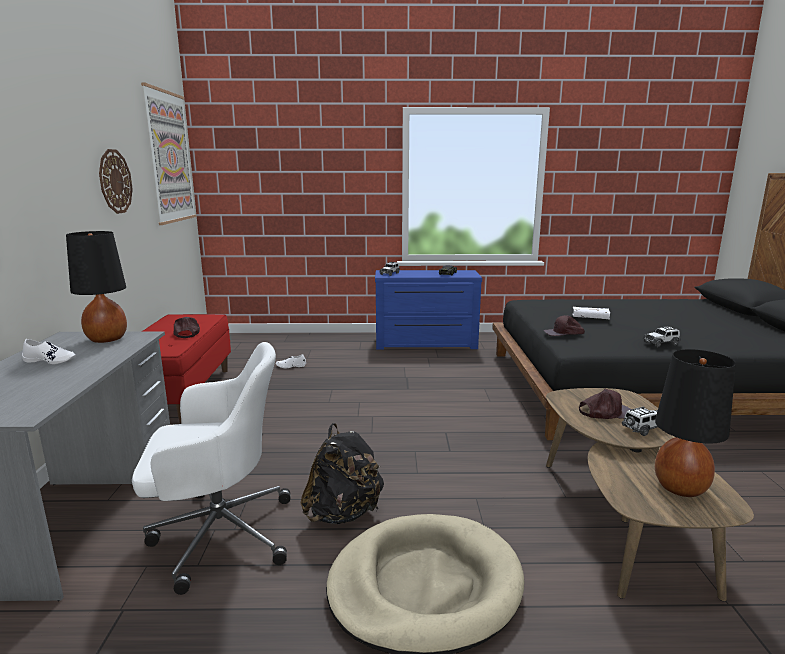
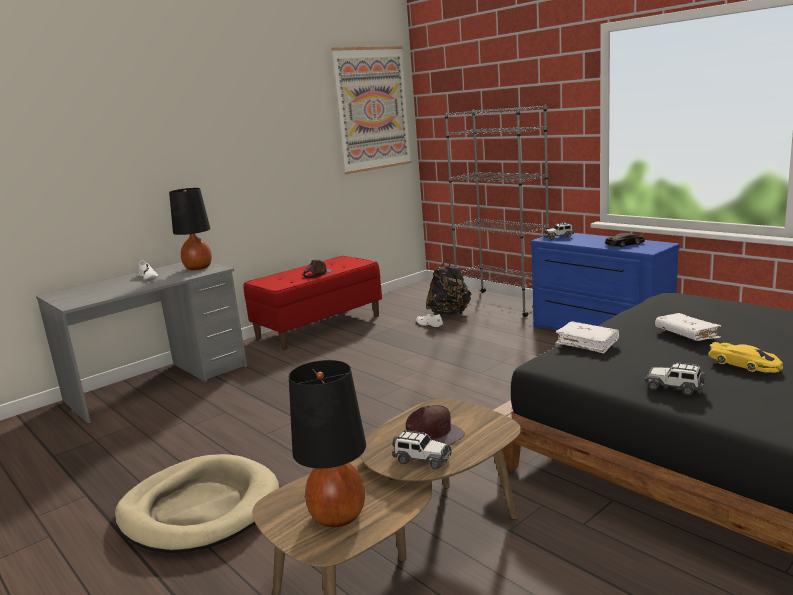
camera: 50 degrees right, 0 degrees up
(115, 181) = (281, 141): wall clock -> none
(219, 534) = (181, 424): white office chair -> none
(319, 339) = (502, 303): none -> grey bookcase
(343, 513) = (249, 445): black backpack -> black backpack (450, 314)
(564, 333) = (587, 343): brown cap -> white book
(651, 325) = (744, 364): none -> yellow toy car

